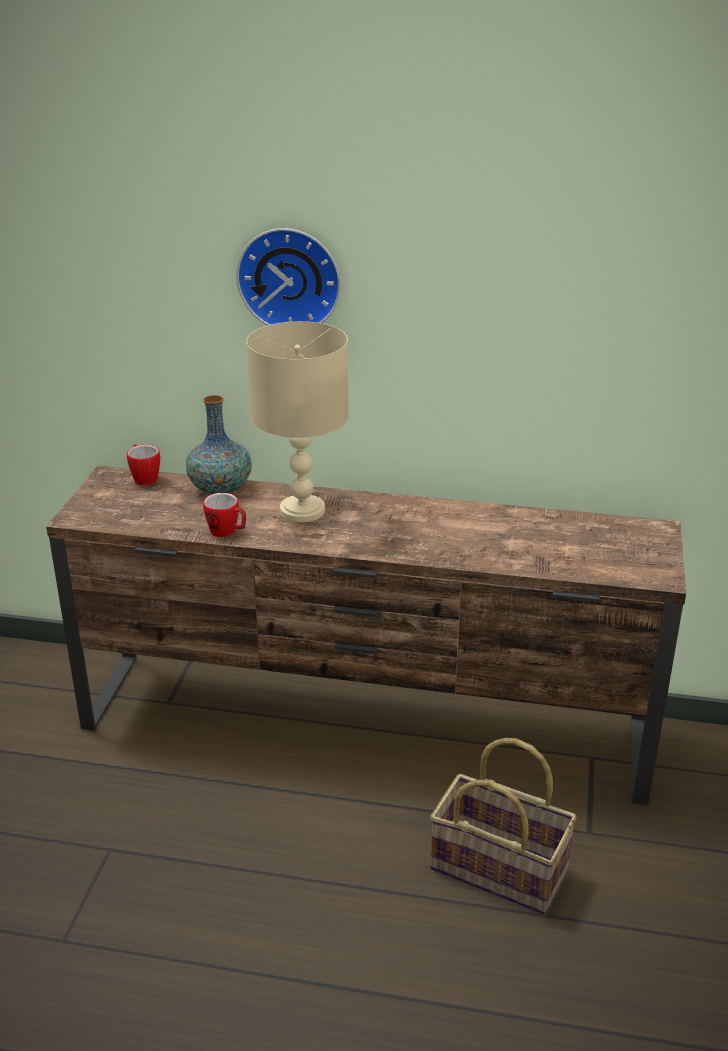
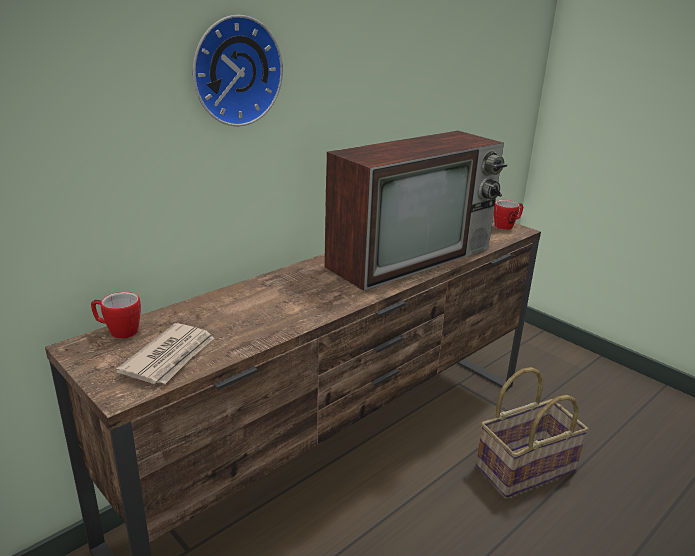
camera: 55 degrees left, 5 degrees down
(134, 511) = (170, 357): none -> newspaper
(220, 489) = (205, 306): vase -> none
(227, 532) = (279, 327): mug -> mug (507, 226)
(303, 511) = (294, 289): beige table lamp -> none
(463, 538) = (411, 256): none -> television

